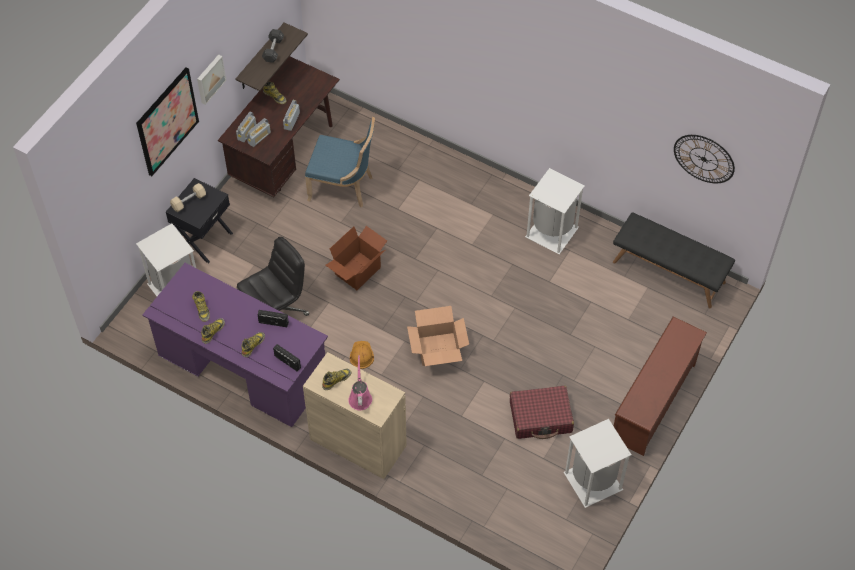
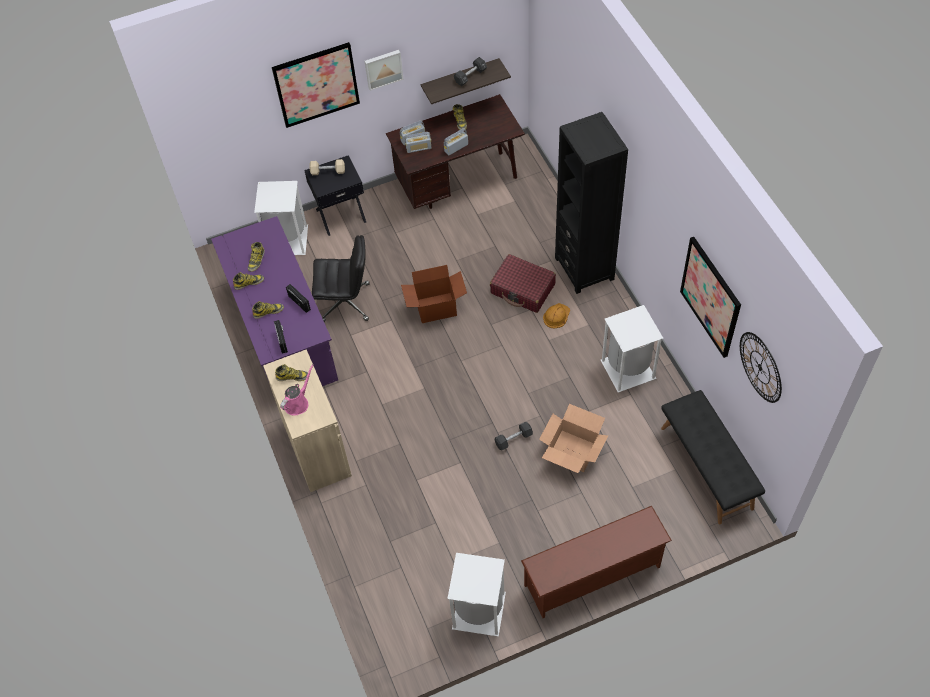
camera: 40 degrees right, 0 degrees up
(343, 187) = (483, 233): blue chair -> none
(361, 355) = (380, 378): orange hard hat -> orange hard hat (556, 316)
(438, 349) = (445, 412): cardboard box -> cardboard box (572, 451)
(452, 171) = (584, 268): none -> black bookcase
(510, 338) = (513, 439): none -> black dumbbell
(541, 417) = (481, 524): red suitcase -> red suitcase (523, 289)
(626, 127) = (710, 297): none -> picture

